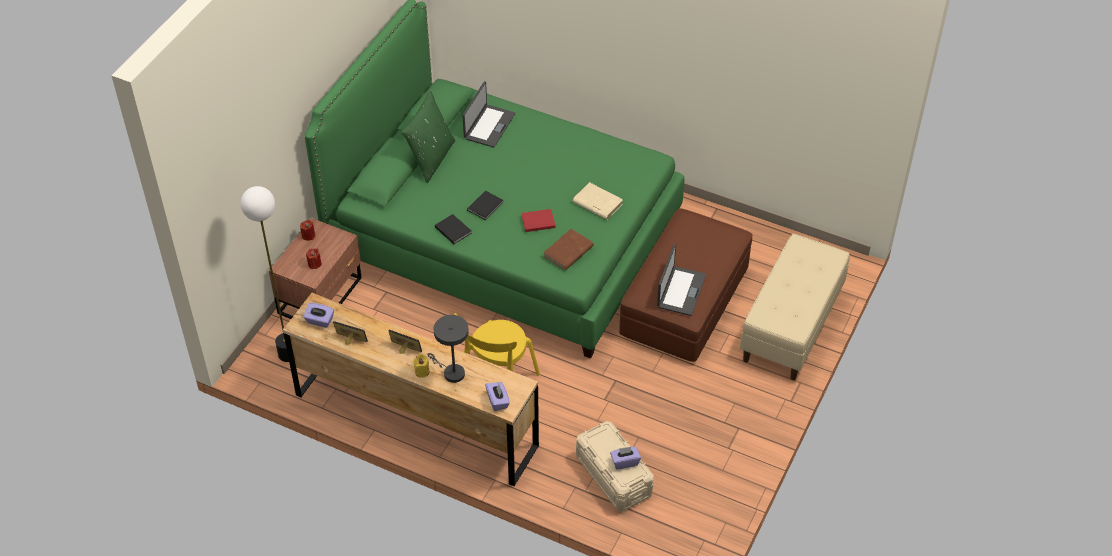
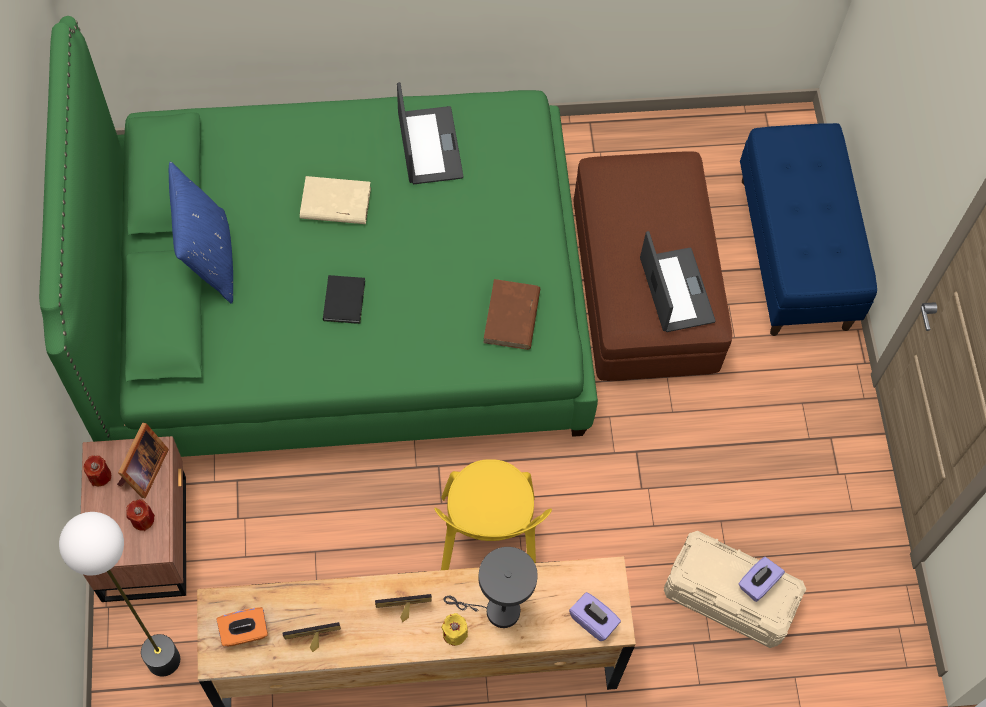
camera: 35 degrees left, 15 degrees up
(319, 321) = (244, 632): purple tissue box -> orange tissue box
(330, 243) = (143, 471): none -> picture frame
(431, 158) = (209, 258): green pillow -> blue pillow
(453, 229) = (324, 363): black book -> none
(488, 126) = (256, 162): laptop -> laptop (428, 146)
(537, 221) = (435, 288): red book -> none
(597, 203) = (495, 216): beige book -> beige book (335, 203)
(791, 327) = (795, 253): beige bench -> blue bench

